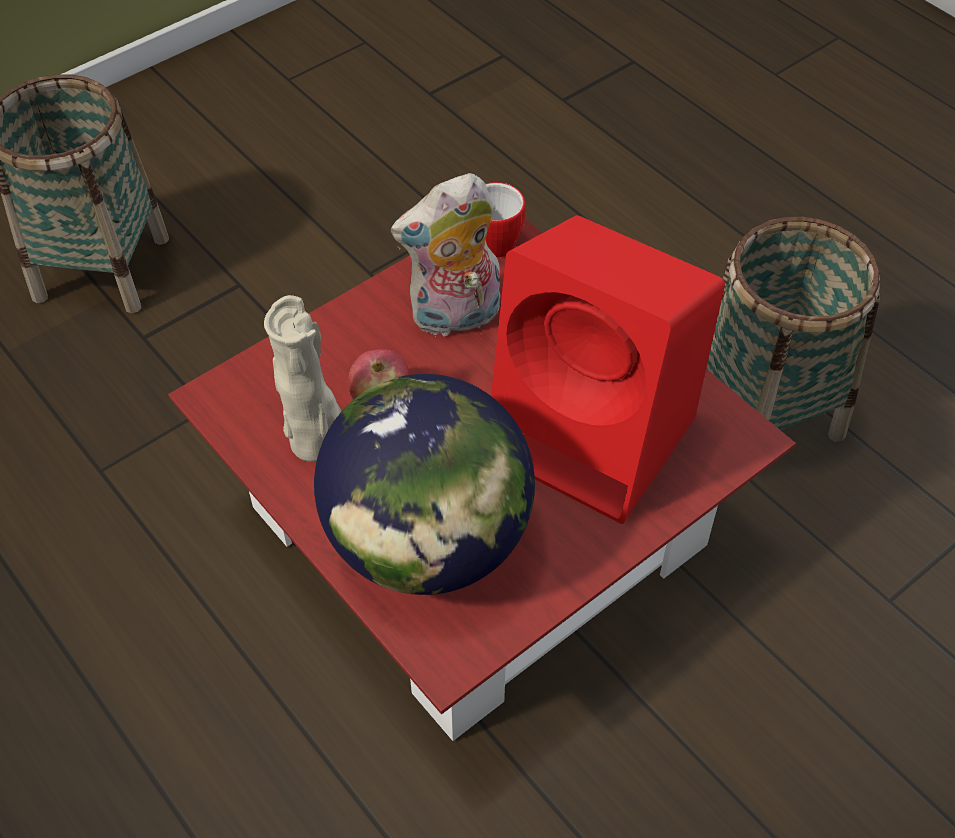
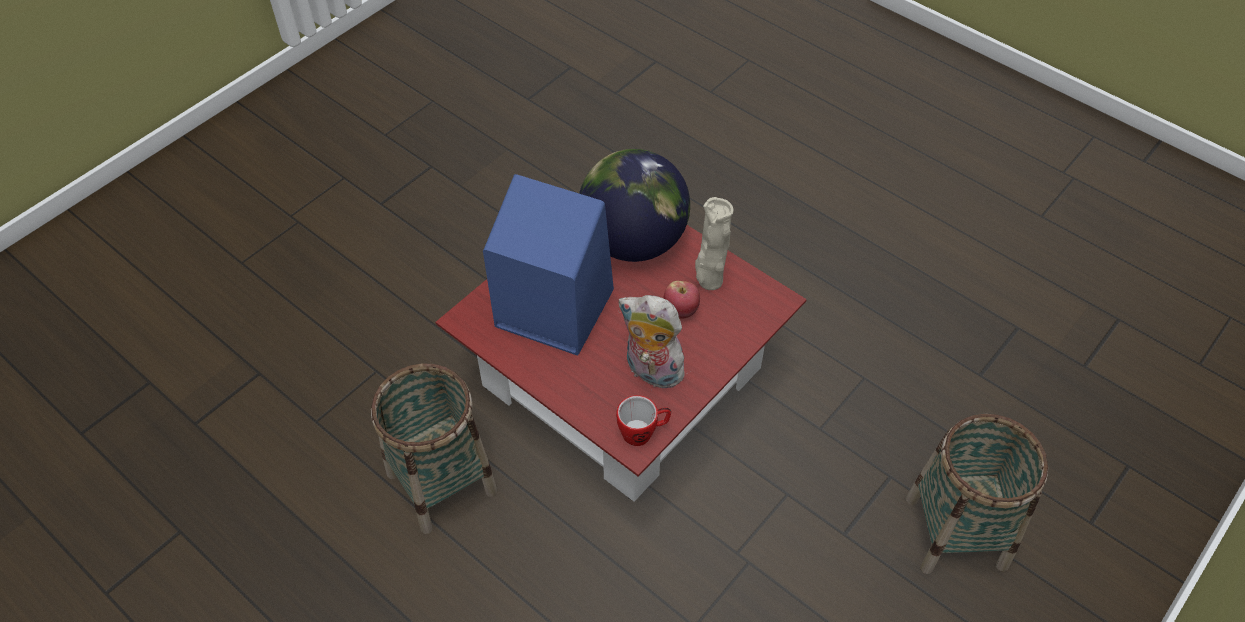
camera: 170 degrees right, 0 degrees up
(455, 318) = (651, 372): plush toy -> plush toy turned 120 degrees counterclockwise
(597, 437) = (551, 308): red speaker -> blue speaker

